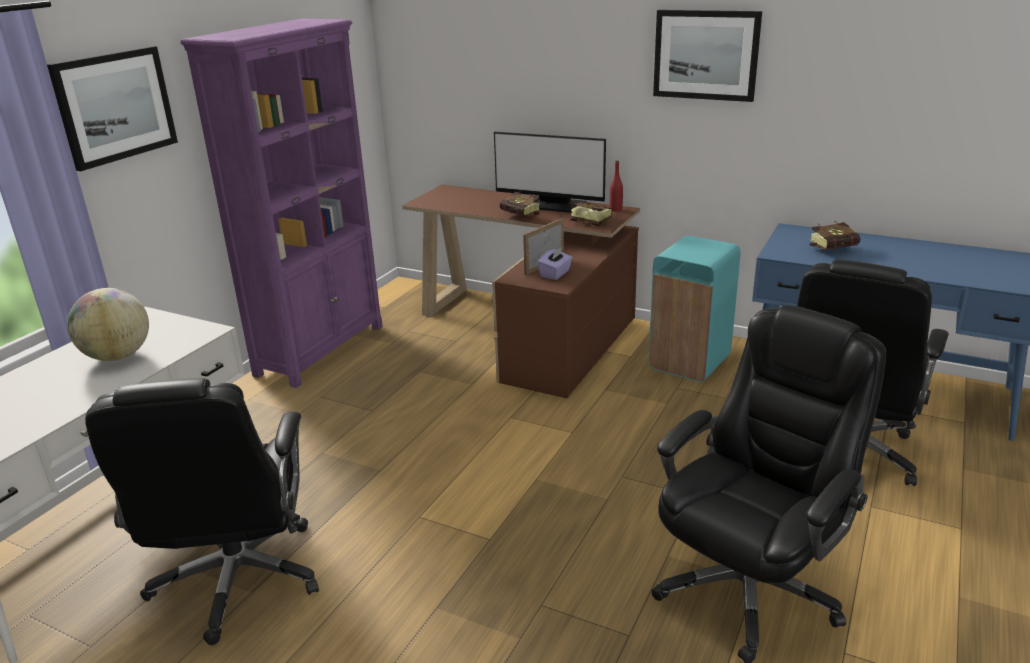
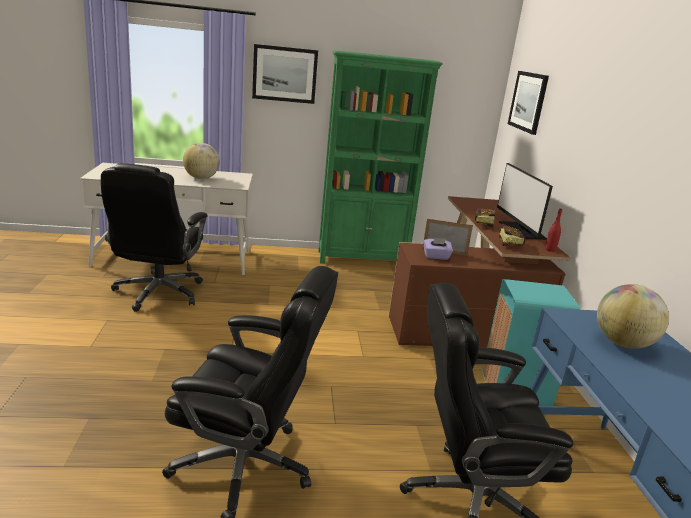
camera: 55 degrees right, 5 degrees down
(237, 580) = (158, 293): black office chair -> black office chair turned 45 degrees counterclockwise
(321, 349) = (363, 259): purple bookcase -> green bookcase
(706, 55) = (640, 133): picture -> picture (528, 101)
(837, 250) = (623, 343): book -> globe

